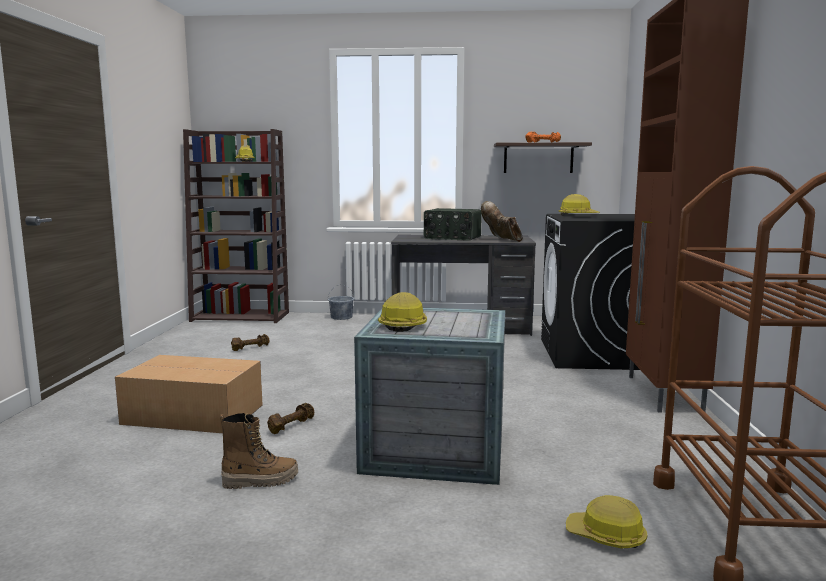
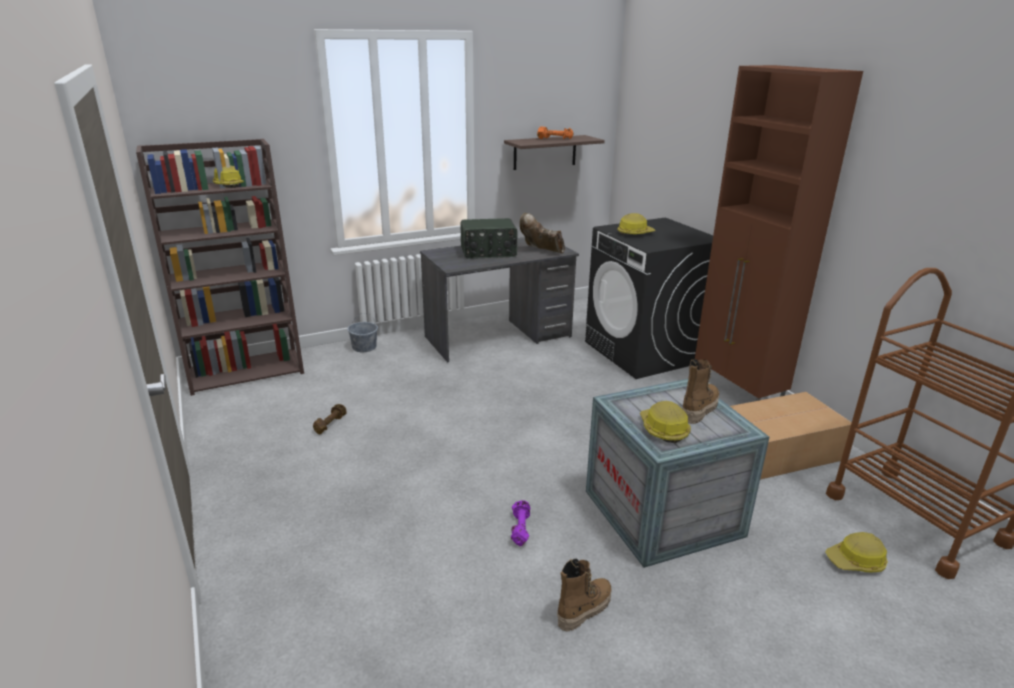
camera: 30 degrees left, 15 degrees up
(192, 414) = (406, 547): cardboard box -> cardboard box (778, 450)
(291, 426) = (520, 529): brown dumbbell -> purple dumbbell
(466, 322) = (698, 409): none -> boot

